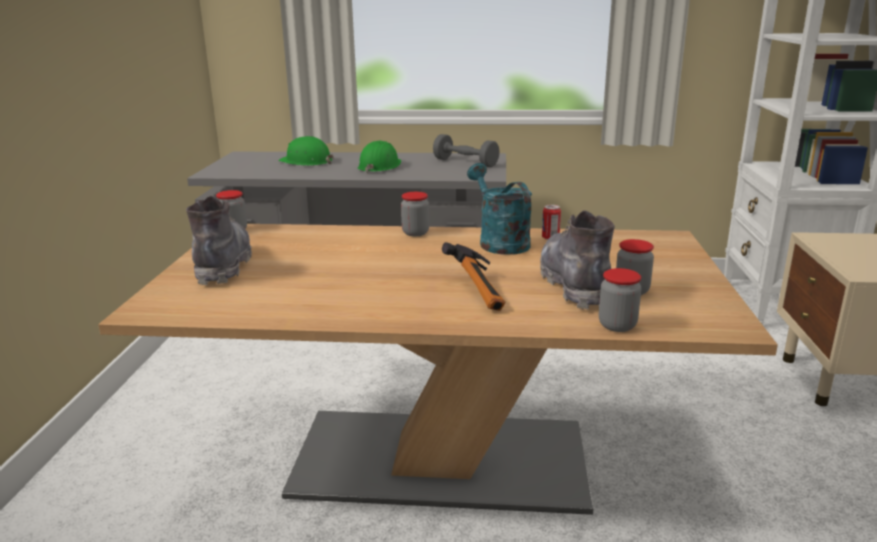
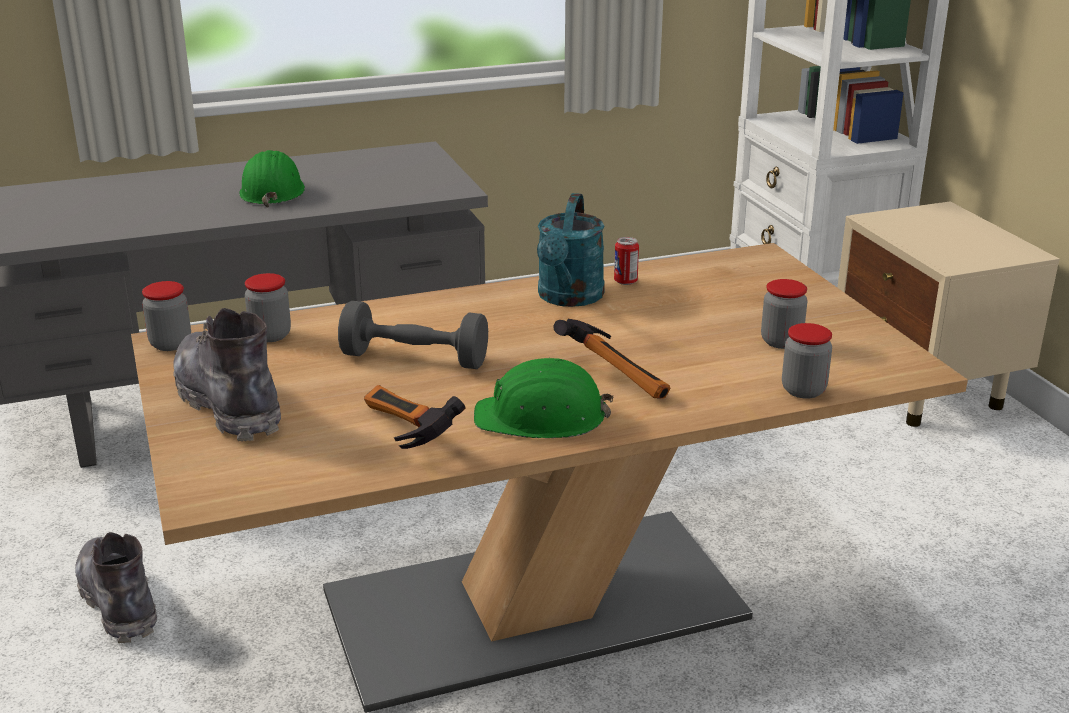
camera: 25 degrees left, 5 degrees up
(297, 299) = (400, 435): none -> hammer
(306, 161) = (138, 196): green hard hat -> green hard hat (541, 417)
(415, 233) = (445, 302): jar -> jar (270, 335)
(465, 162) = (395, 167): grey dumbbell -> grey dumbbell (414, 359)
(499, 242) = (568, 298): turquoise watering can -> turquoise watering can turned 120 degrees counterclockwise
(574, 285) = (714, 346): grey boot -> grey boot (119, 602)

